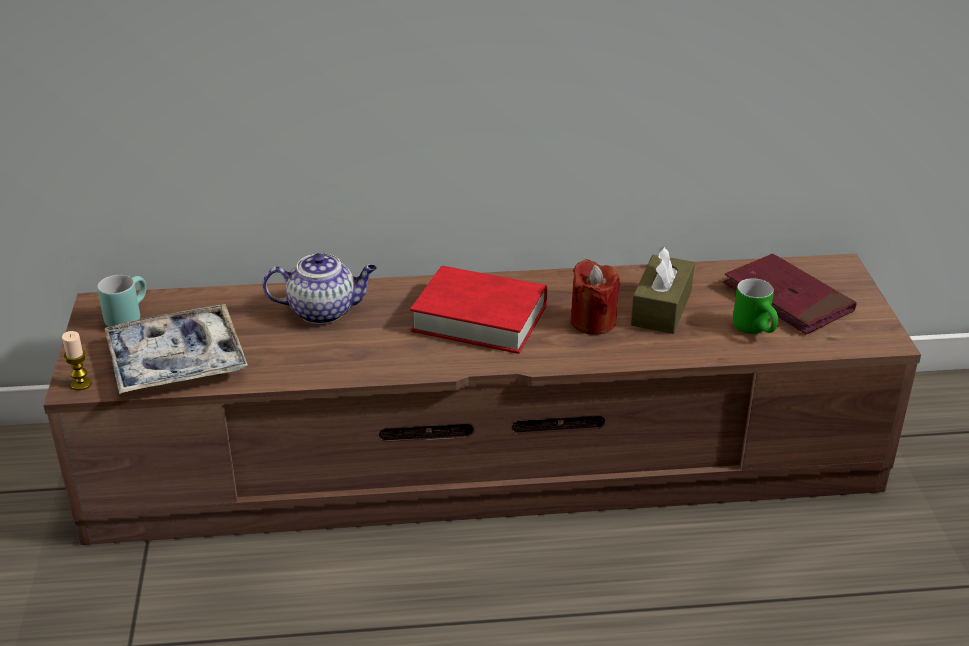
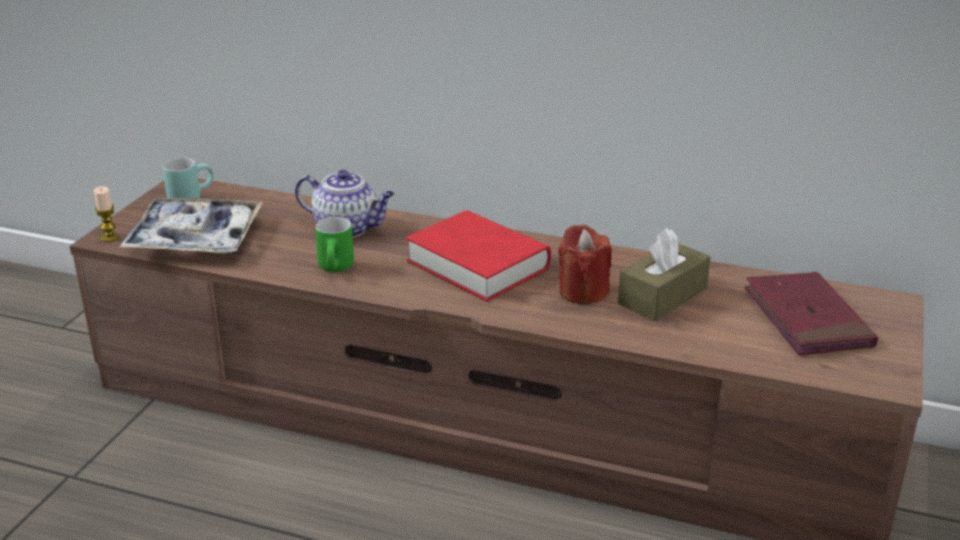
camera: 25 degrees right, 5 degrees down
(757, 329) = (748, 338): green mug -> green mug (338, 269)

